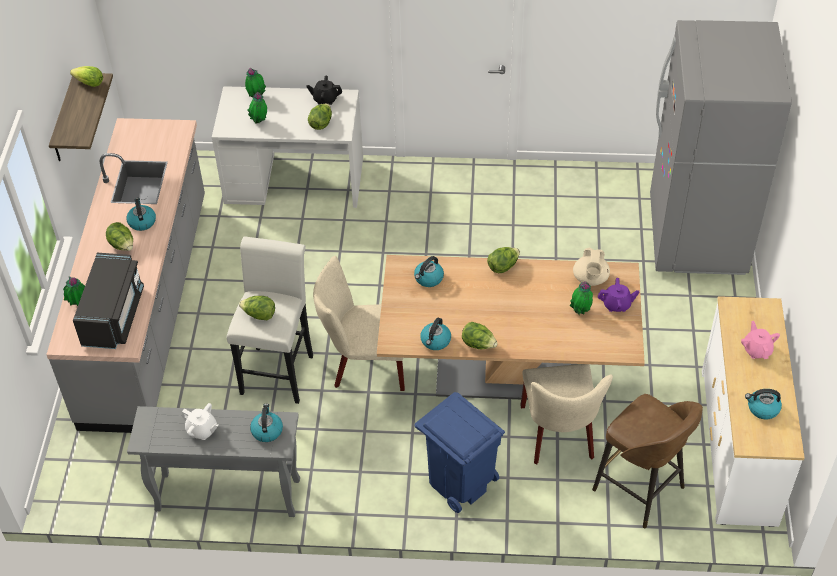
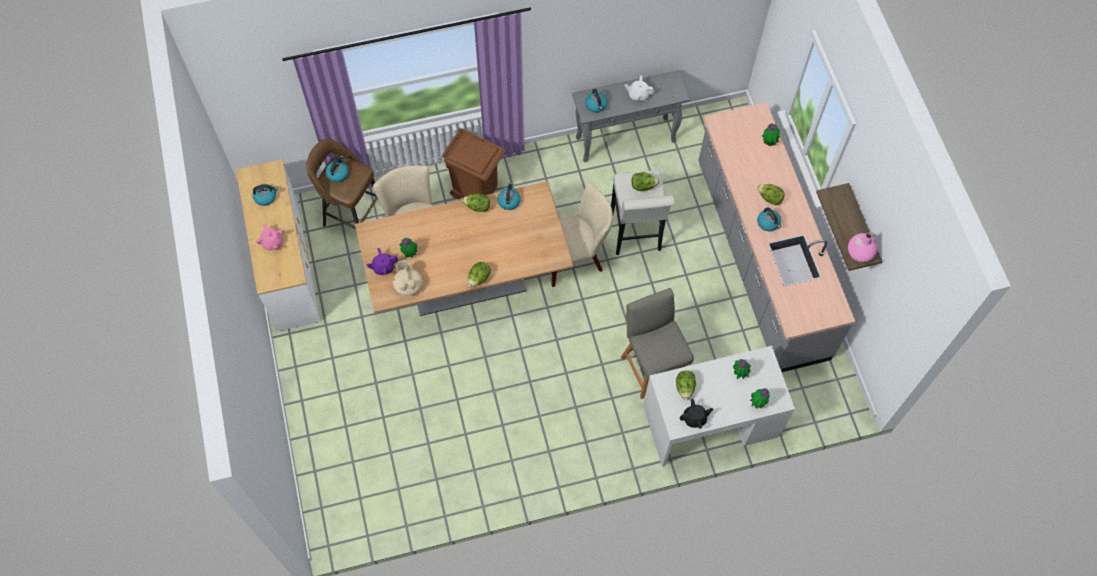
camera: 160 degrees right, 15 degrees up
(89, 83) = (860, 252): lettuce -> pink vase
(113, 315) = (739, 141): black microwave -> none
(329, 238) = (652, 366): none -> grey chair
(428, 278) = (532, 252): kettle -> kettle (338, 173)
(460, 482) = (476, 188): blue trash can -> brown trash can
(697, 236) = (340, 457): grey fridge -> none

